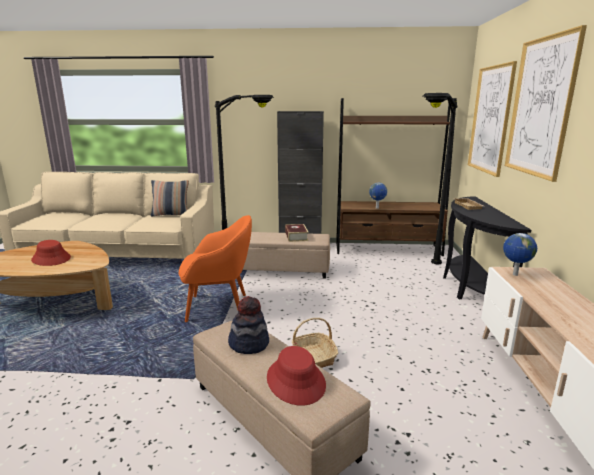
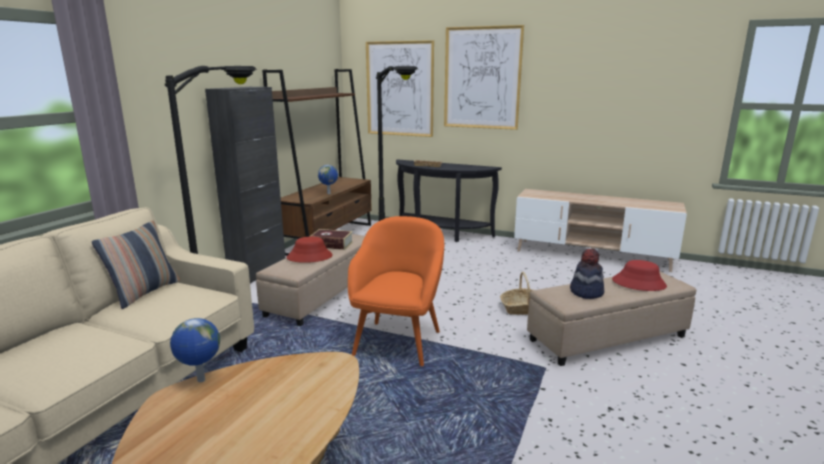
camera: 70 degrees left, 0 degrees up
(51, 259) = (260, 410): red hat -> red hat (309, 257)
(514, 274) = (534, 195): globe -> globe (200, 380)

